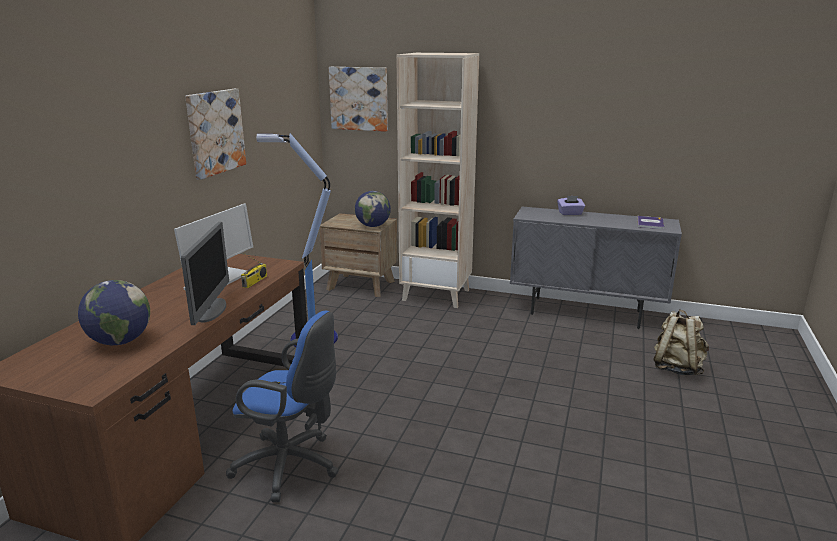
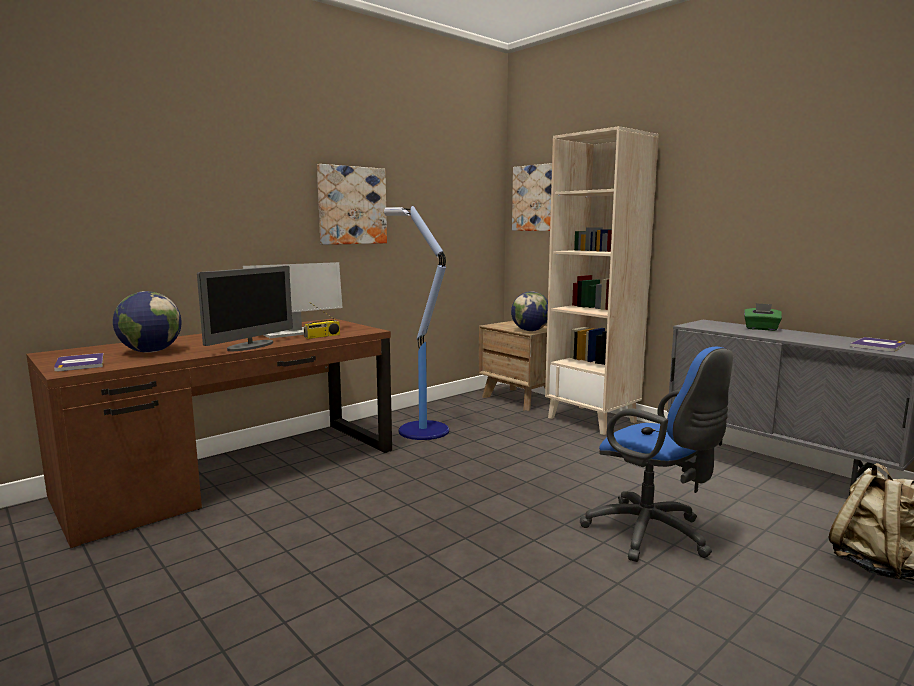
camera: 30 degrees right, 10 degrees down
(77, 376) = (80, 363): none -> book
(291, 466) = (274, 526): blue office chair -> blue office chair (653, 535)
(570, 213) = (761, 328): purple tissue box -> green tissue box

